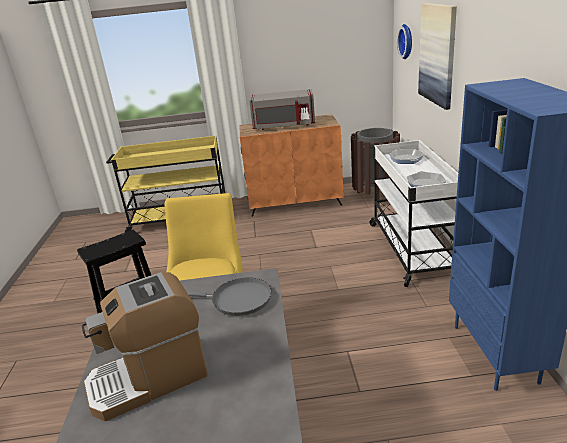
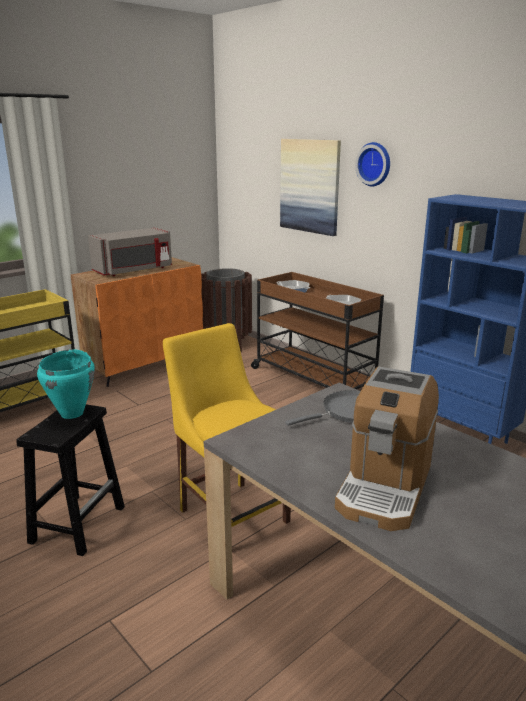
camera: 40 degrees left, 5 degrees down
(123, 239) = (72, 413): none -> turquoise cooking pot
(407, 41) = (249, 177): wall clock -> wall clock (375, 164)
(411, 248) = (312, 379): white cart -> brown cart

